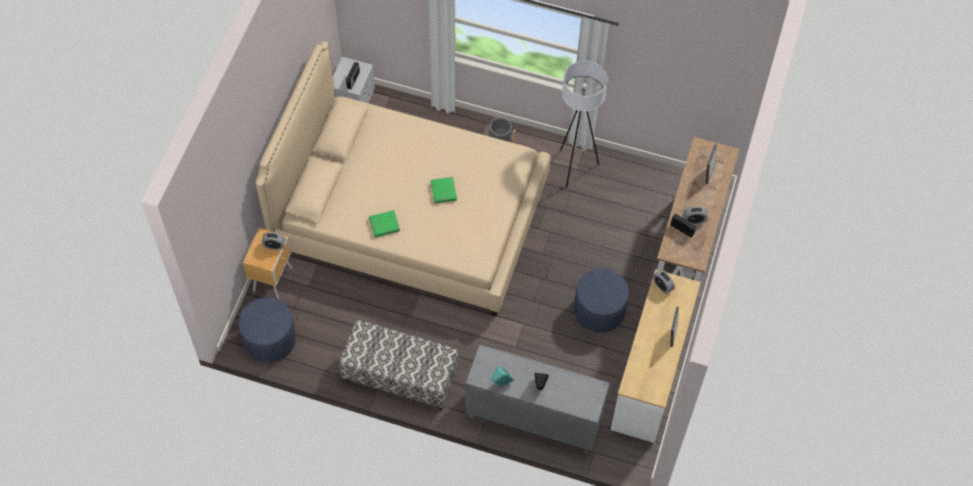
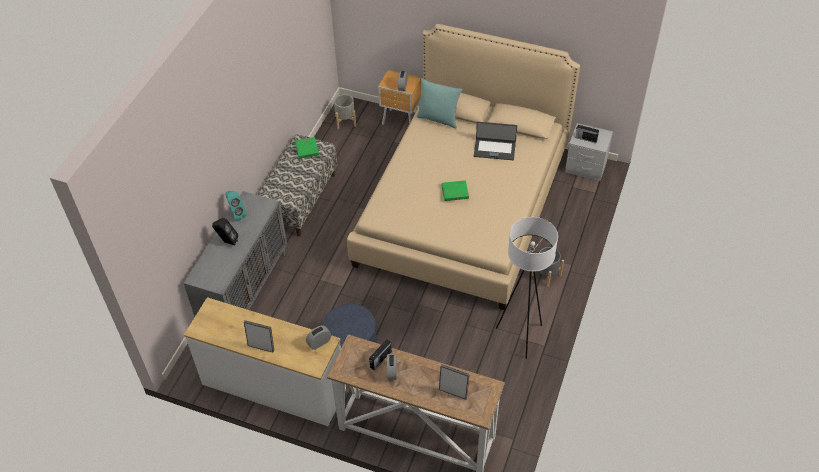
camera: 95 degrees right, 10 degrees down
(270, 339) = (345, 121): blue ottoman -> grey planter
(330, 208) = (438, 118): none -> turquoise pillow
(380, 155) = (494, 149): none -> laptop
(384, 225) = (420, 152): green book -> green book (307, 149)

